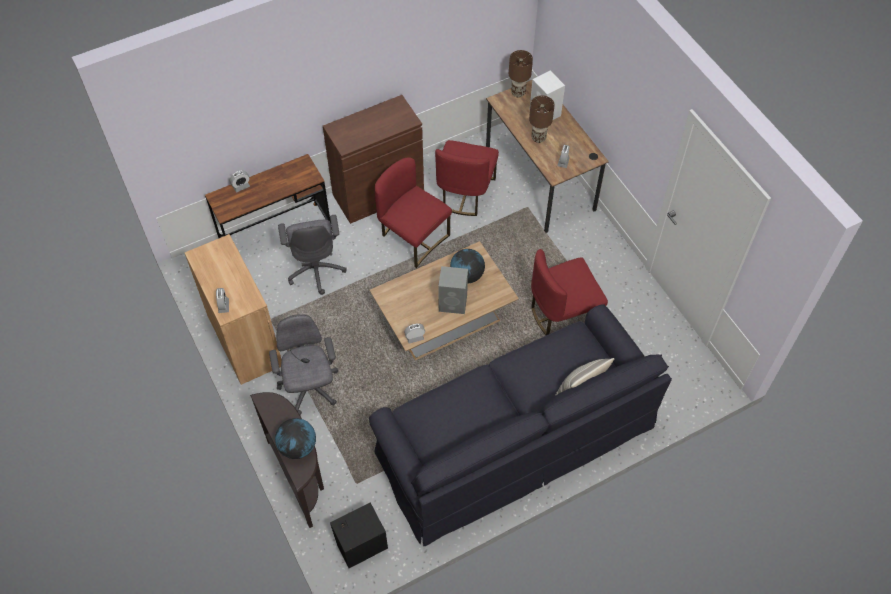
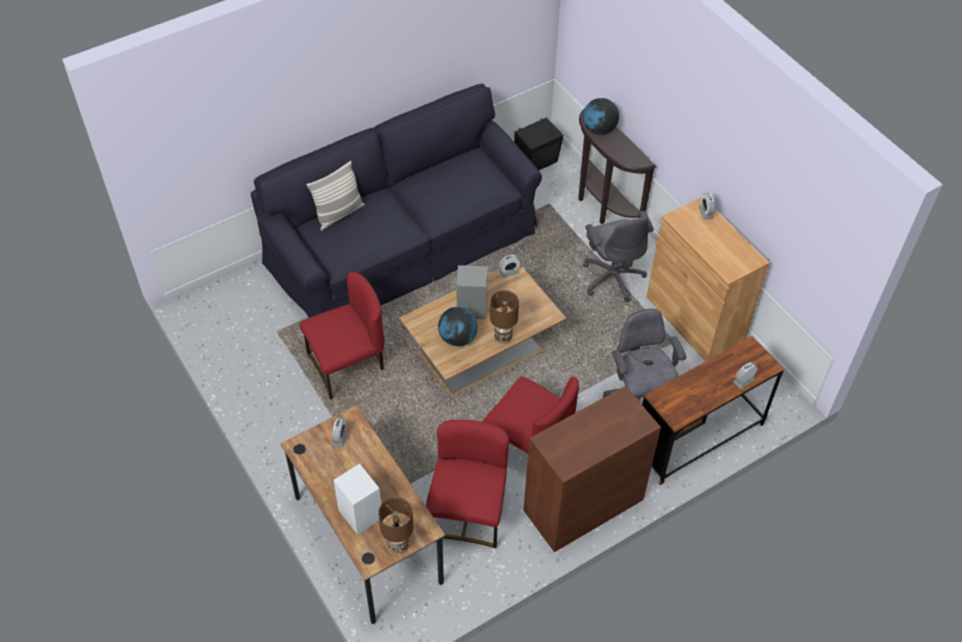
camera: 175 degrees right, 5 degrees down
(538, 138) = (371, 472): brown table lamp -> brown table lamp (503, 338)

